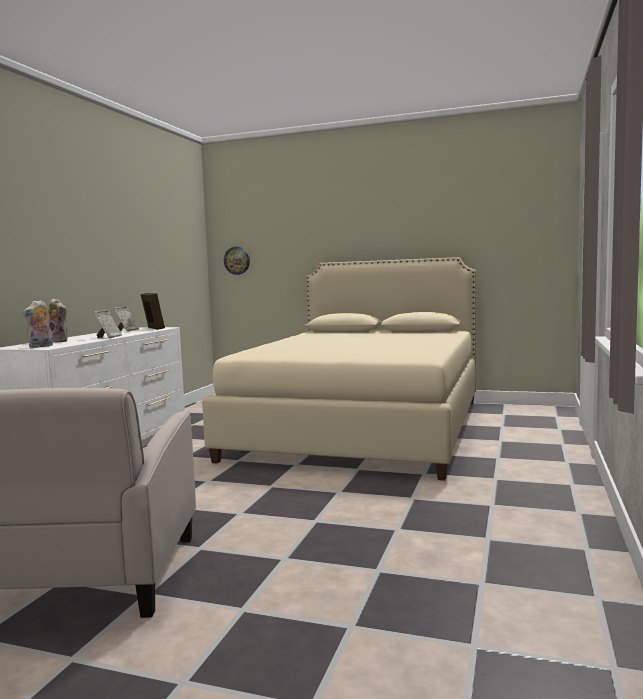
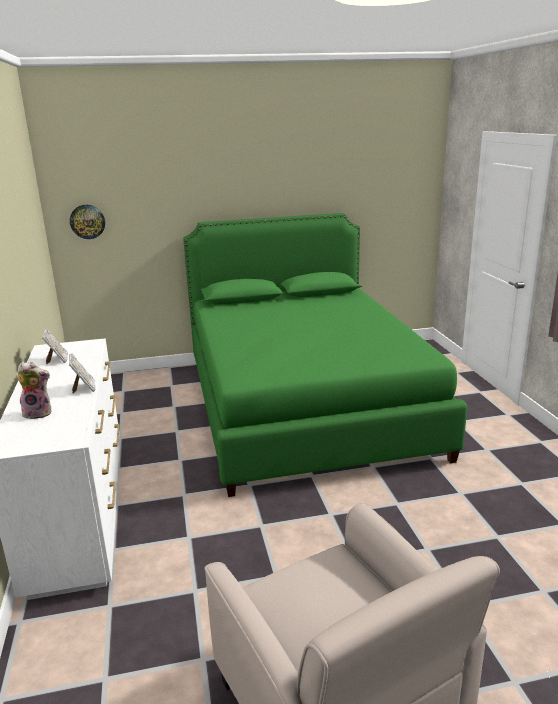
camera: 30 degrees left, 15 degrees up
(41, 346) = (54, 438): plush toy -> none
(153, 328) = (80, 348): picture frame -> none
(363, 428) = (304, 405): beige bed -> green bed

